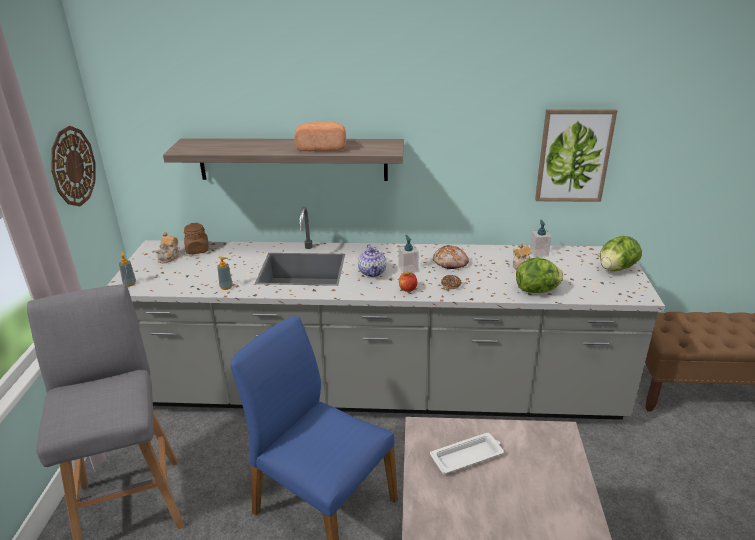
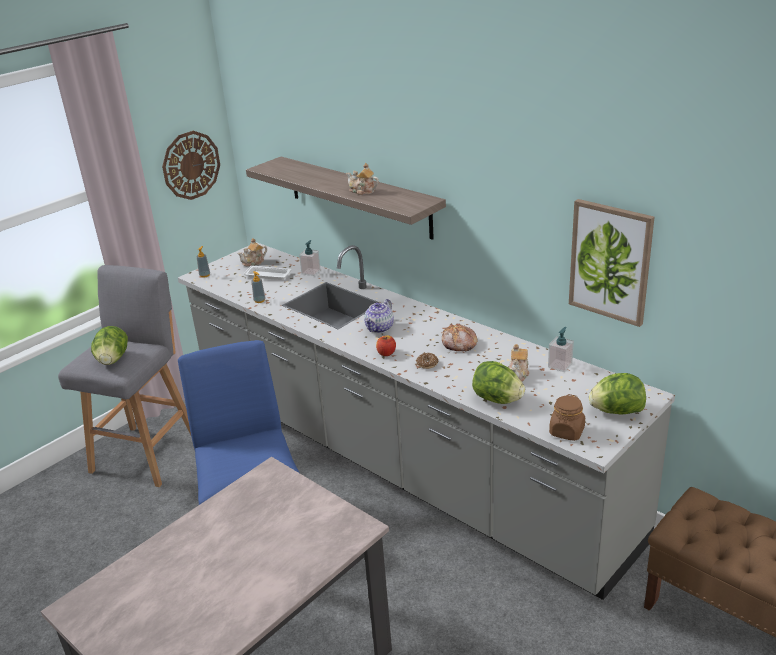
camera: 40 degrees right, 0 degrees up
(104, 405) = (113, 360): none -> lettuce
(197, 250) = (280, 262): brown jar -> brown jar (566, 432)
(321, 147) = (362, 191): bread -> teapot
(408, 269) = (413, 336): soap dispenser -> soap dispenser (311, 272)
(467, 456) = (271, 505): white tray -> white tray (269, 275)

